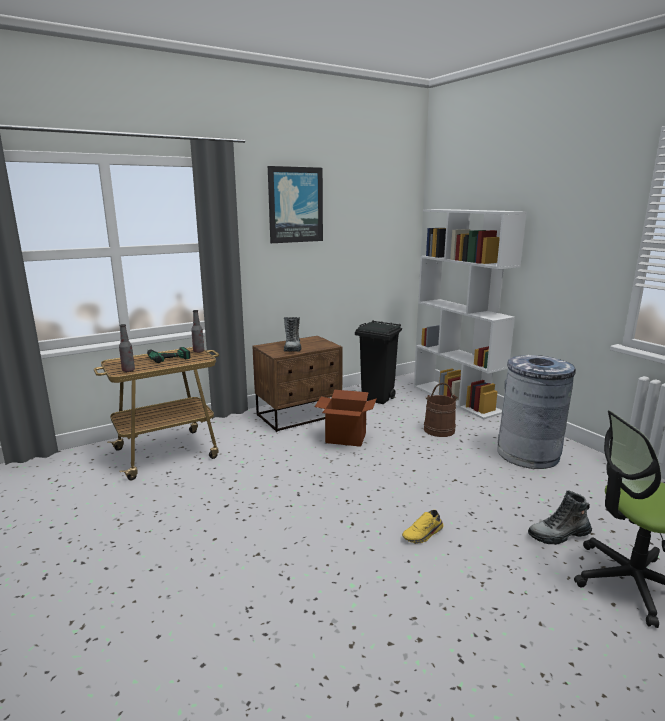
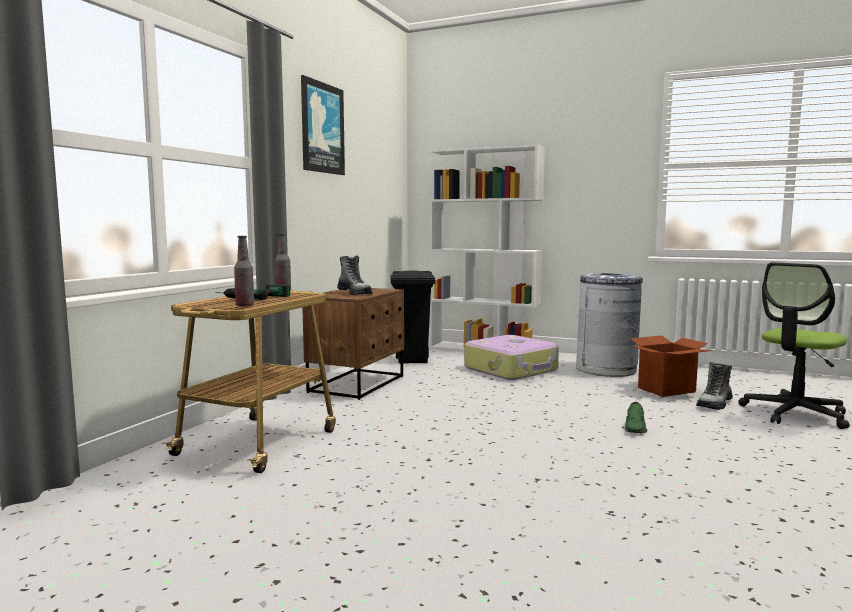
camera: 35 degrees left, 10 degrees down
(345, 438) = (442, 389): cardboard box -> cardboard box (666, 390)
(423, 534) = (636, 428): yellow shoe -> green shoe
(439, 430) = (512, 369): brown bucket -> suitcase

